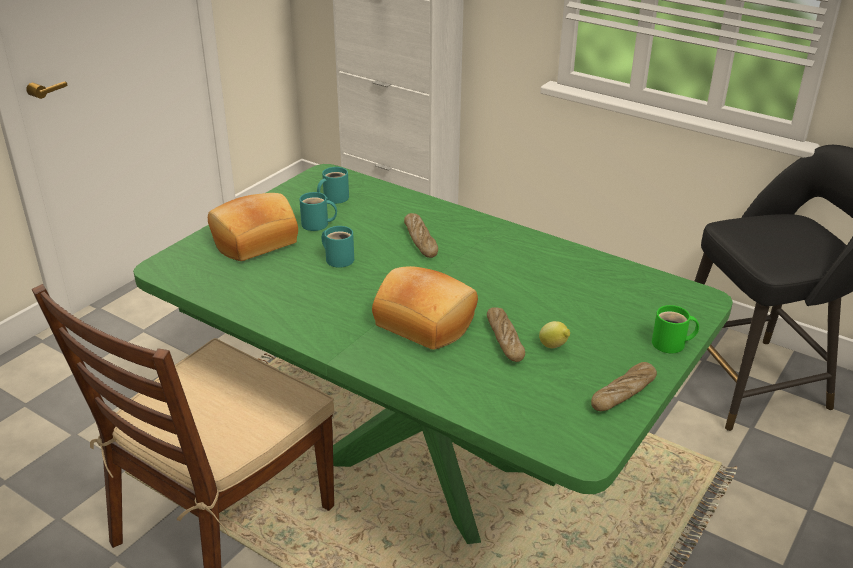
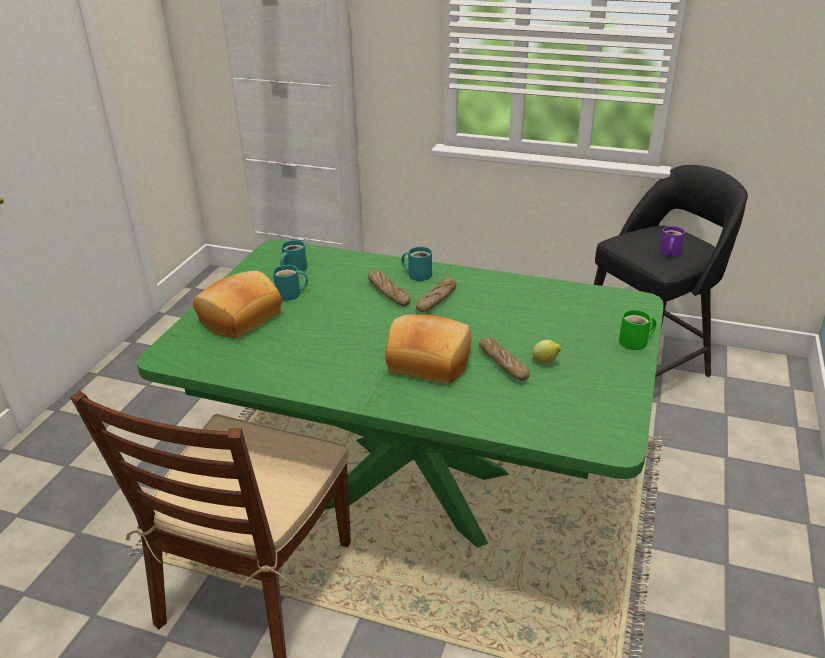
camera: 15 degrees left, 0 degrees up
(338, 258) = (325, 320): turquoise mug -> turquoise mug (418, 274)
(623, 393) = (620, 389): bread -> bread (436, 300)
(786, 248) = (669, 252): none -> purple mug

